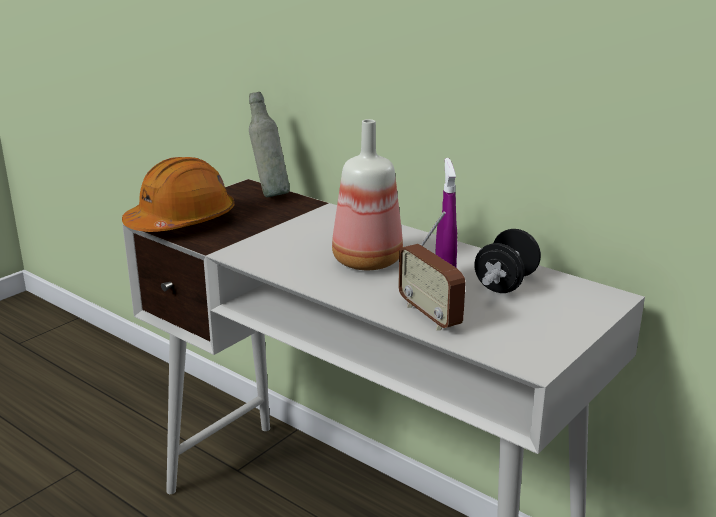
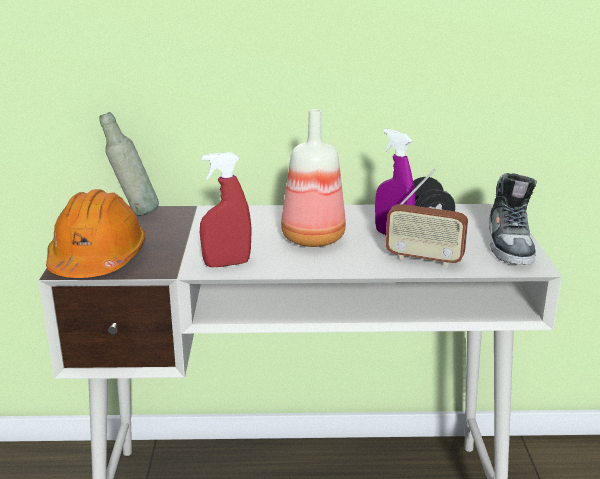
camera: 40 degrees left, 0 degrees up
(260, 257) = (227, 264): none -> red spray bottle
(553, 334) = (509, 243): none -> shoe

